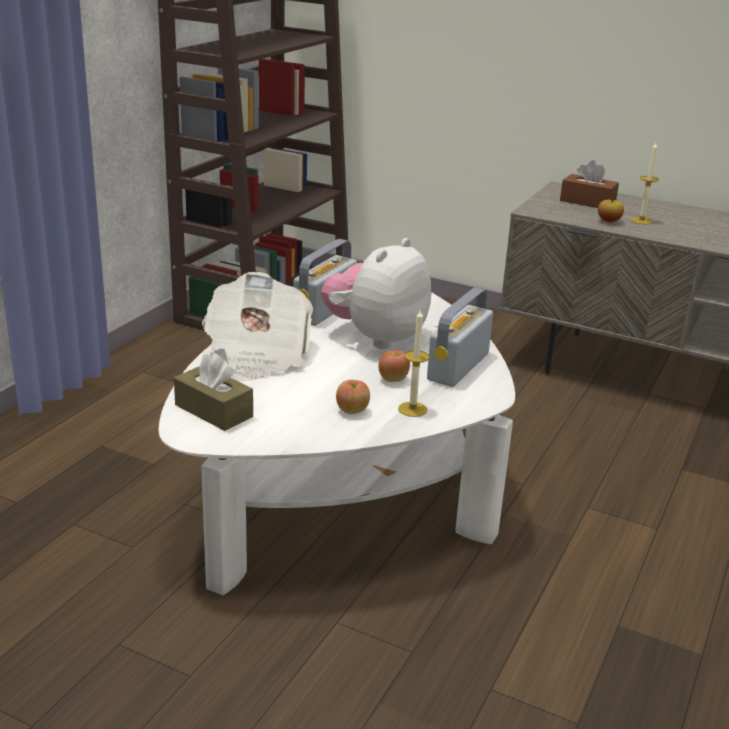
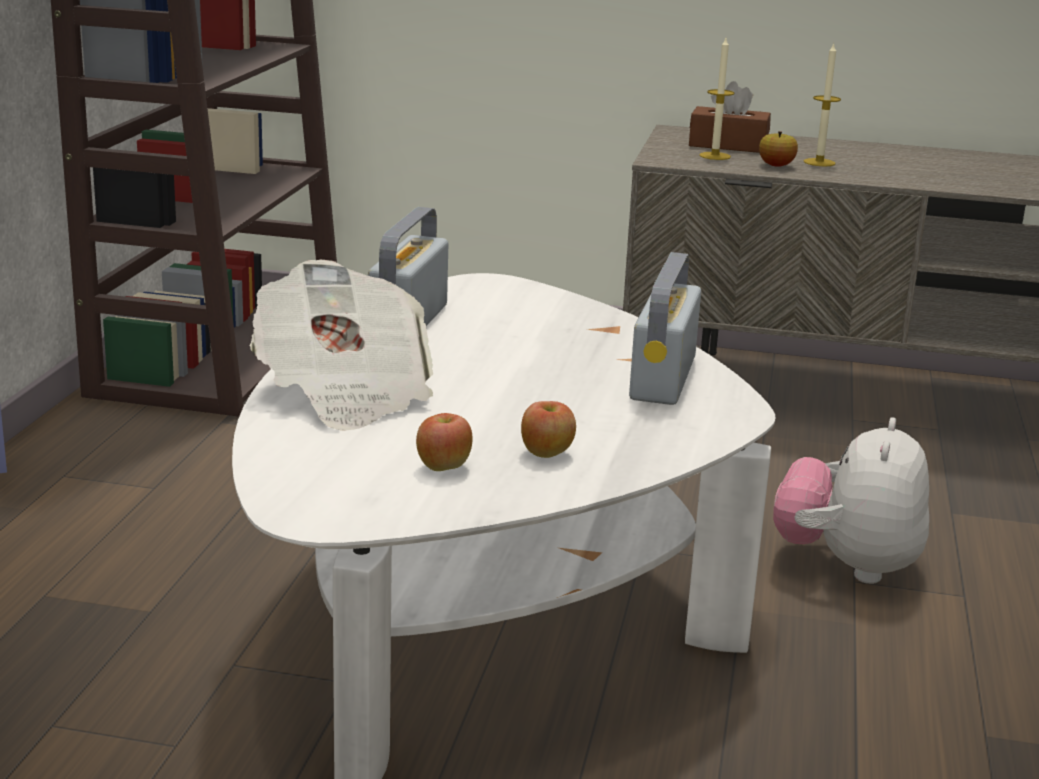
camera: 15 degrees left, 5 degrees down
(213, 411) = (325, 478): brown tissue box -> none
(376, 337) = (513, 352): plush toy -> plush toy (847, 566)
(393, 379) = (579, 405): apple -> apple (443, 467)
(412, 409) = (636, 441): candle -> candle (715, 156)

